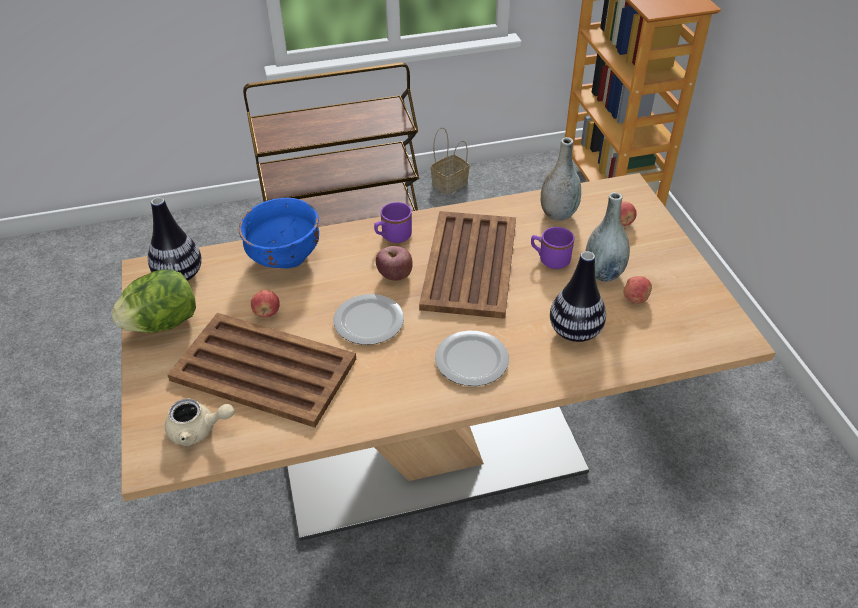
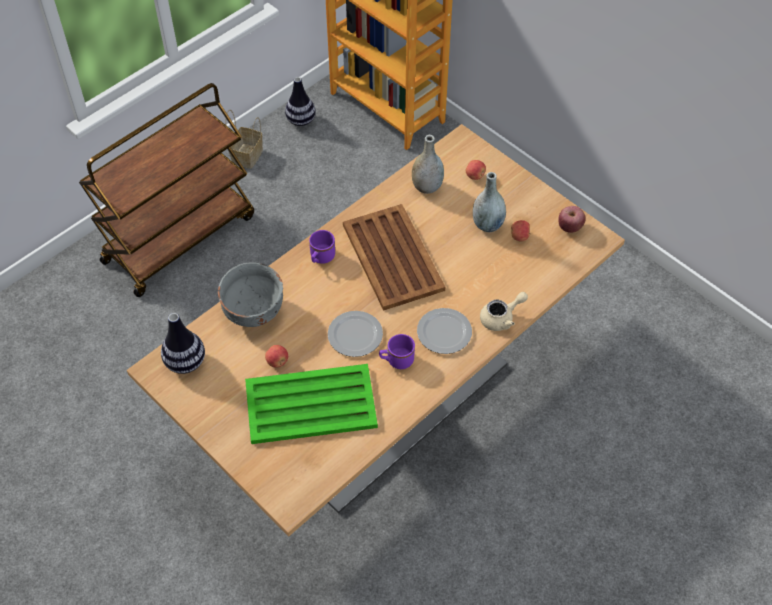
camera: 30 degrees left, 10 degrees up
(163, 323) = (207, 405): lettuce -> none
(198, 430) = (302, 467): beige teapot -> beige teapot (501, 318)
(262, 369) = (309, 404): brown tray -> green tray
(285, 258) = (255, 311): blue bowl -> grey bowl
(395, 275) = (346, 290): apple -> apple (570, 227)
(549, 259) = (445, 229): purple mug -> purple mug (396, 360)
(574, 331) = (496, 280): vase -> vase (301, 120)

